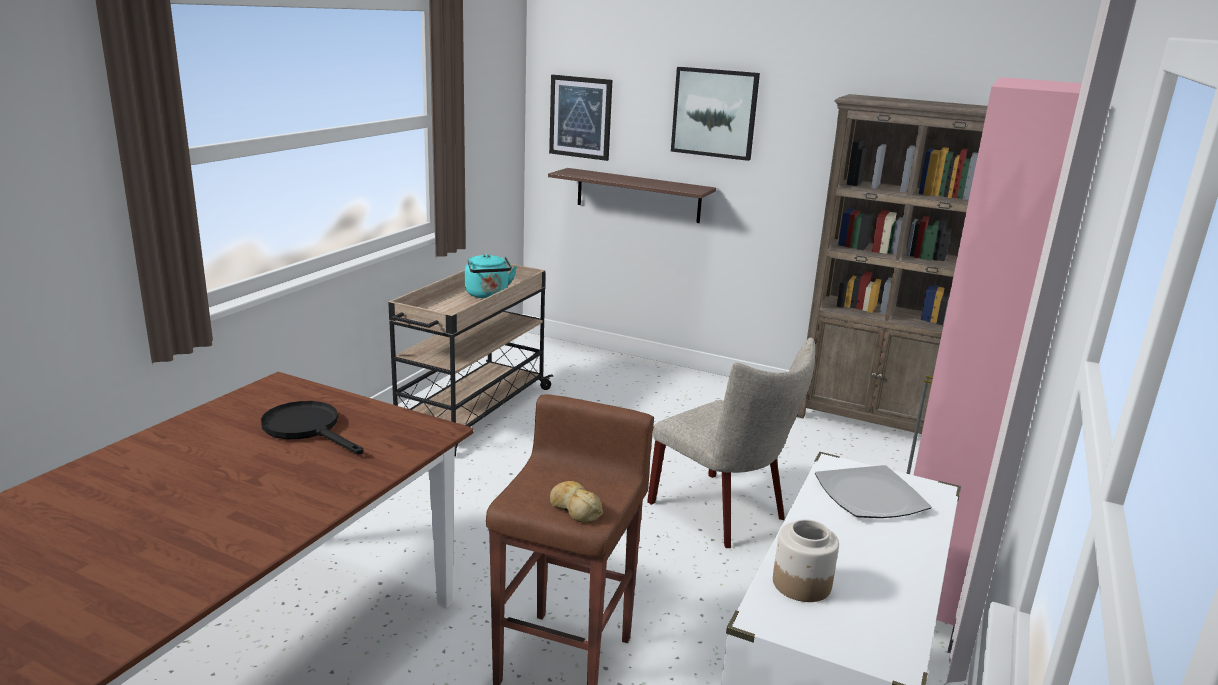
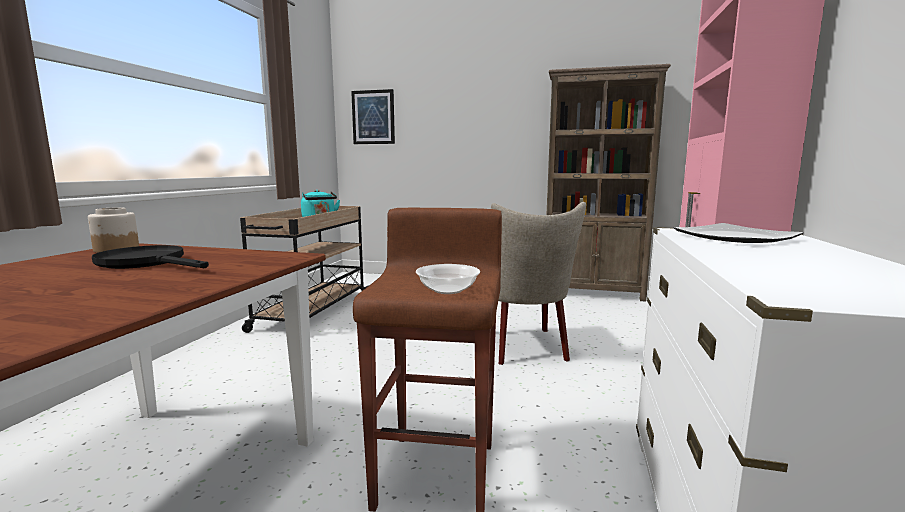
camera: 10 degrees left, 10 degrees down
(575, 509) = (448, 290): bread -> bowl
(638, 195) = (416, 164): shelf -> none
(714, 113) = (464, 102): picture -> none
(724, 513) = (525, 348): beige chair -> beige chair turned 45 degrees clockwise
(800, 583) = (778, 275): jar -> jar (116, 249)

